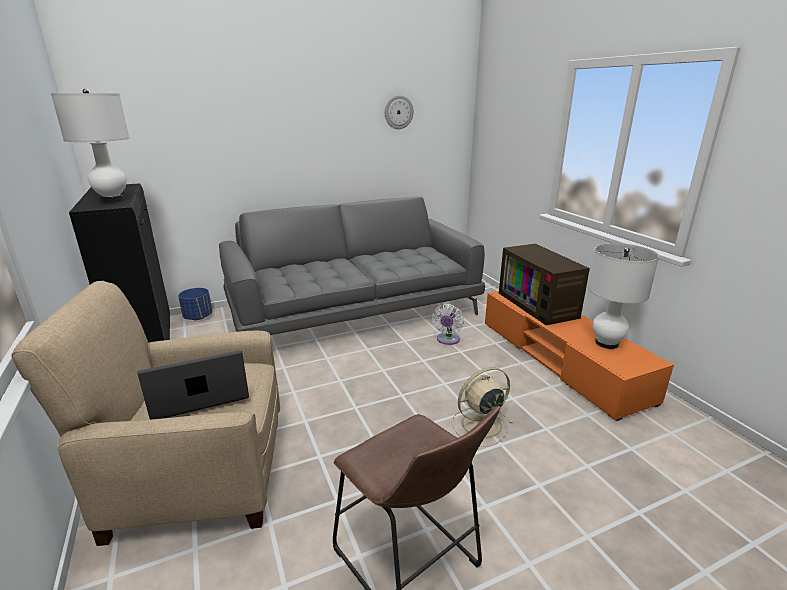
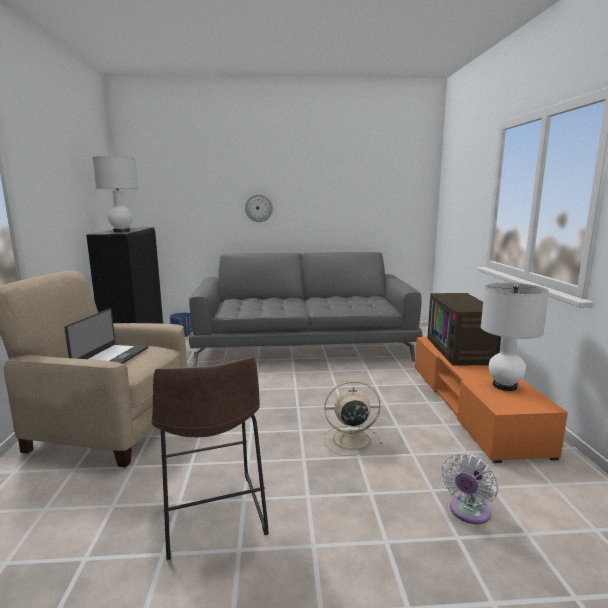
camera: 20 degrees right, 10 degrees down
(200, 396) = (110, 357): laptop -> laptop turned 105 degrees clockwise
(398, 112) = (364, 179): wall clock -> wall clock (259, 208)
(447, 340) = (370, 376): white fan -> white fan (468, 513)

